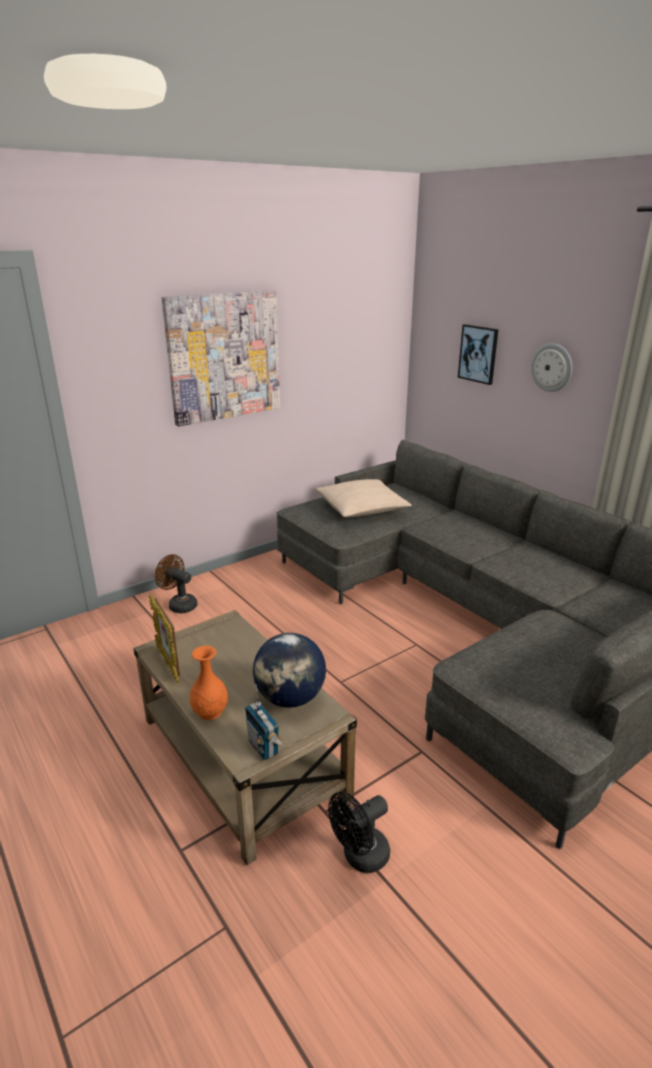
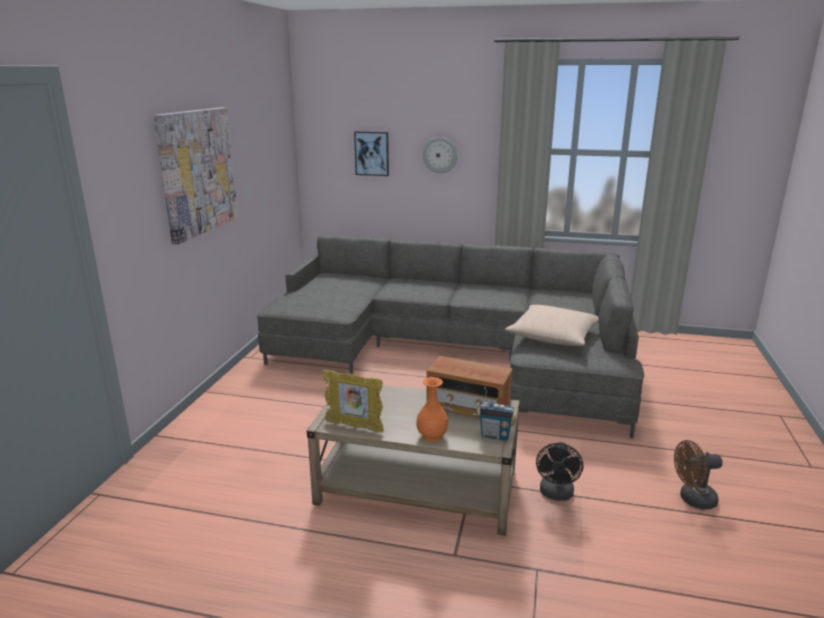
camera: 40 degrees left, 5 degrees down
(179, 605) = (215, 424): brown fan -> brown fan (692, 500)
(290, 698) = (468, 407): globe -> radio
(362, 509) = (328, 294): beige pillow -> beige pillow (553, 336)

